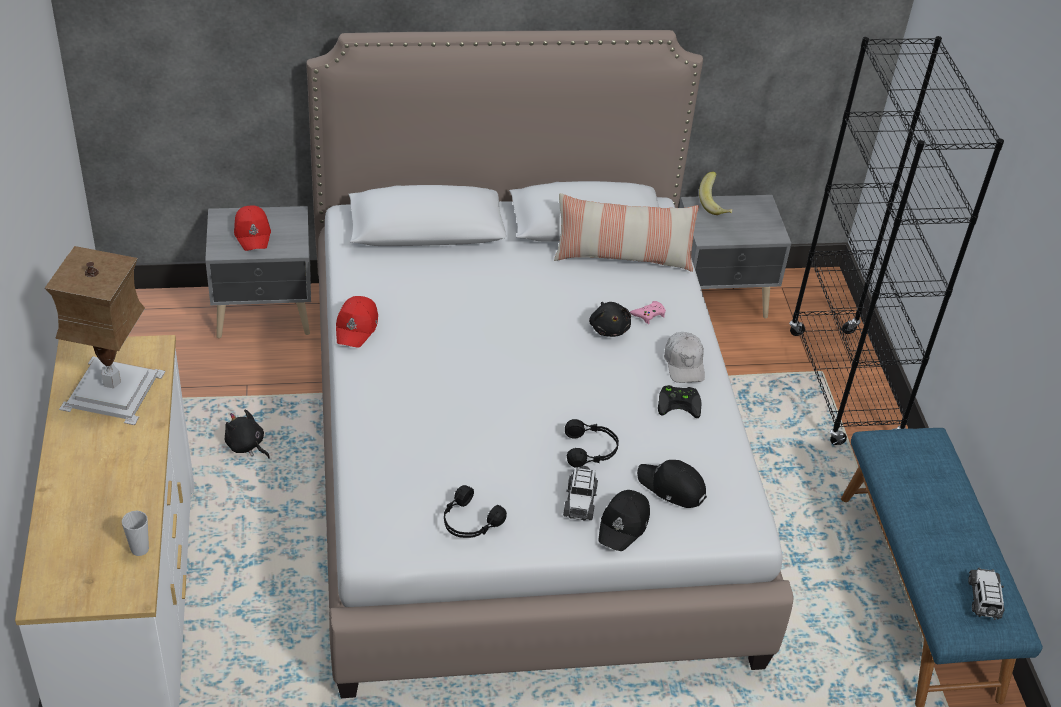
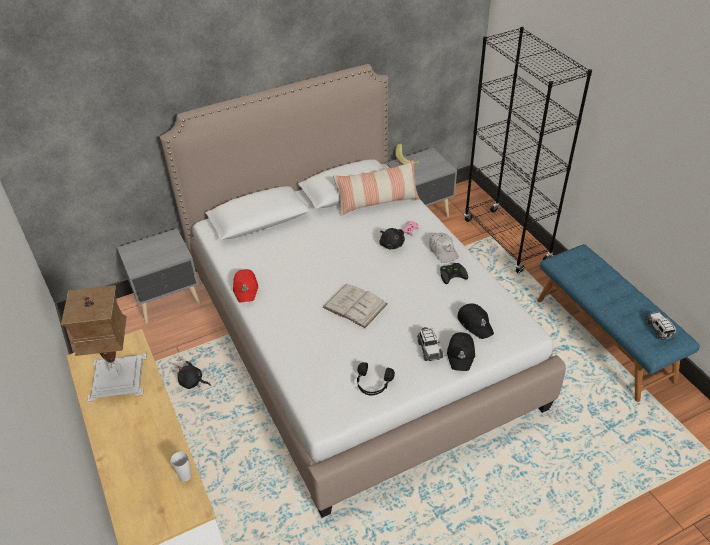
camera: 15 degrees left, 0 degrees up
(253, 233) = (151, 253): red cap -> none
(503, 402) = (355, 305): none -> white book
(590, 450) = (418, 317): black headphones -> none
(671, 488) = (475, 323): black cap -> black cap turned 135 degrees counterclockwise

